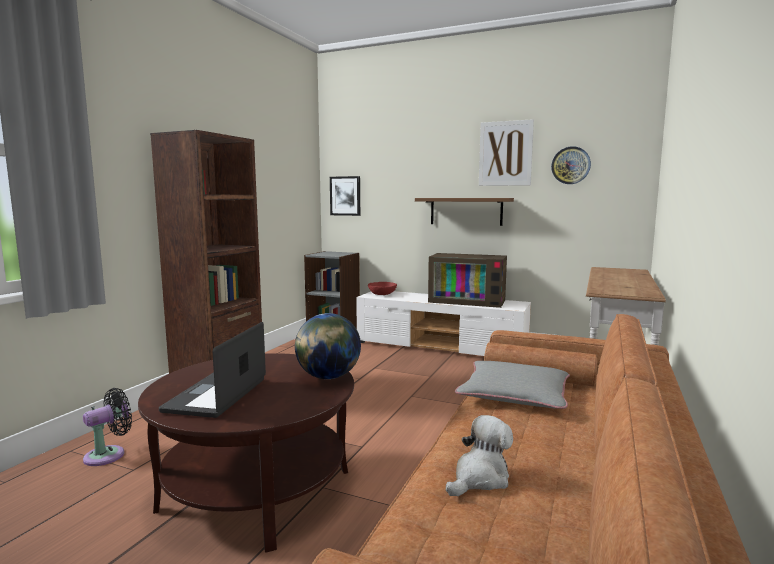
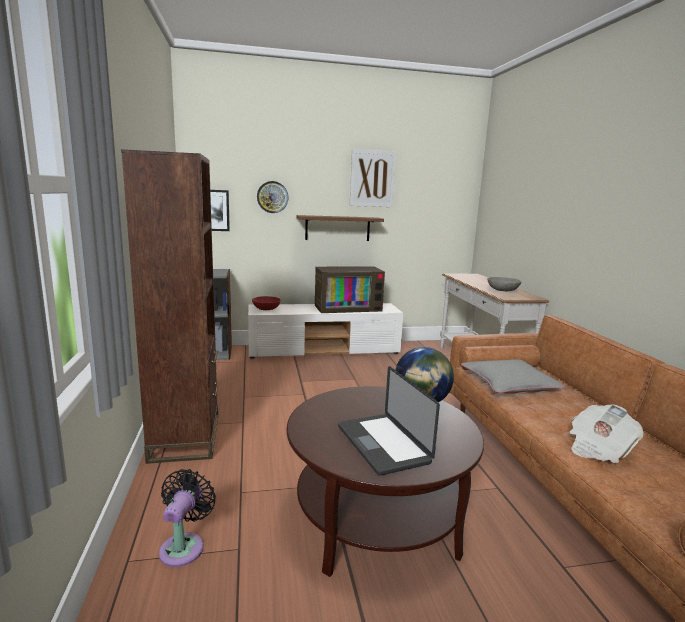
camera: 35 degrees left, 5 degrees up
(480, 478) = (599, 448): plush toy -> newspaper
(570, 165) = (422, 192): wall clock -> wall clock (272, 197)
(620, 285) = (502, 290): none -> grey bowl

